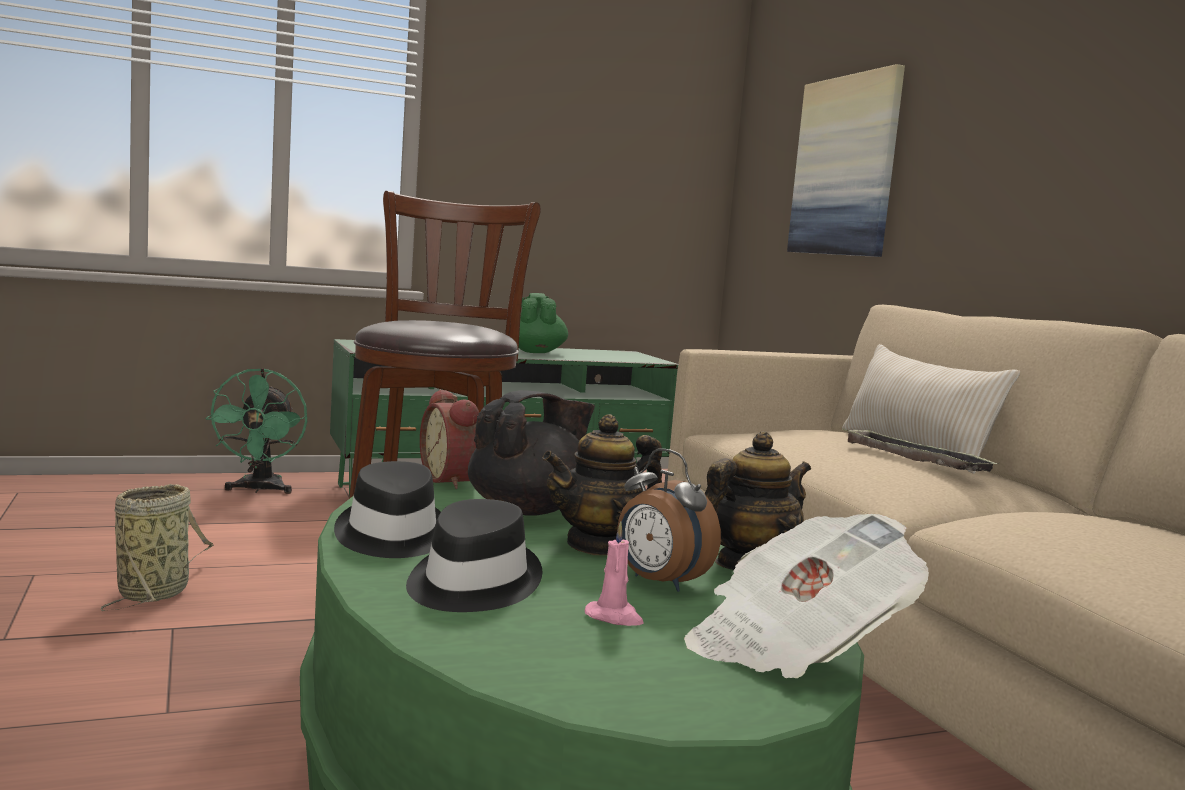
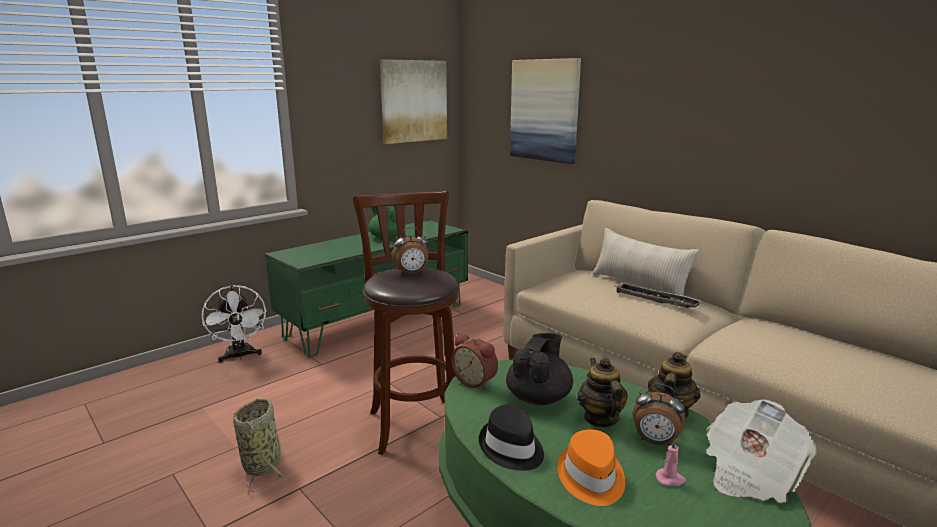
camera: 20 degrees left, 10 degrees up
(259, 490) = (240, 356): green fan -> white fan
(443, 323) = (412, 274): none -> alarm clock
(470, 584) = (590, 477): black hat -> orange hat
(599, 545) = (600, 418): teapot -> teapot turned 135 degrees clockwise
(641, 153) = (414, 101): none -> picture

